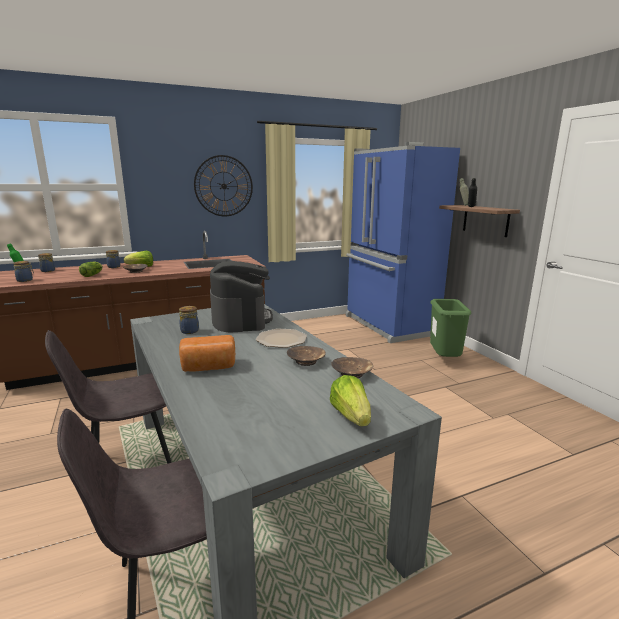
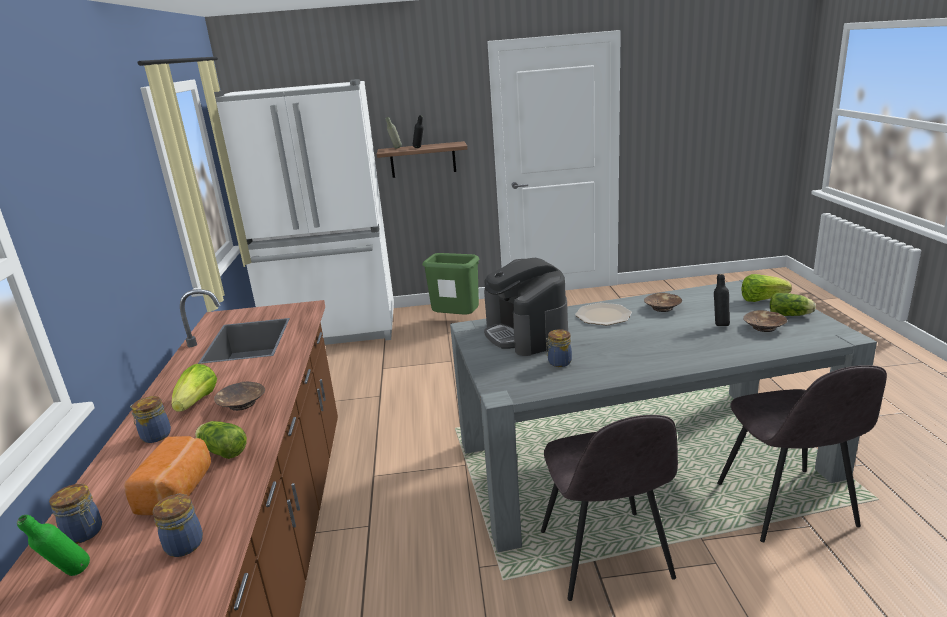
camera: 70 degrees left, 5 degrees up
(208, 367) = (674, 348): bread -> bread (179, 491)
(224, 186) = (124, 200): wall clock -> none
(241, 319) = (526, 334): coffee machine -> coffee machine turned 120 degrees counterclockwise
(266, 388) = (720, 324): none -> black bottle
(302, 434) = (791, 315): none -> lettuce
(352, 374) = (690, 294): brown bowl -> brown bowl (764, 327)
(388, 325) = (334, 331): blue fridge -> white fridge

